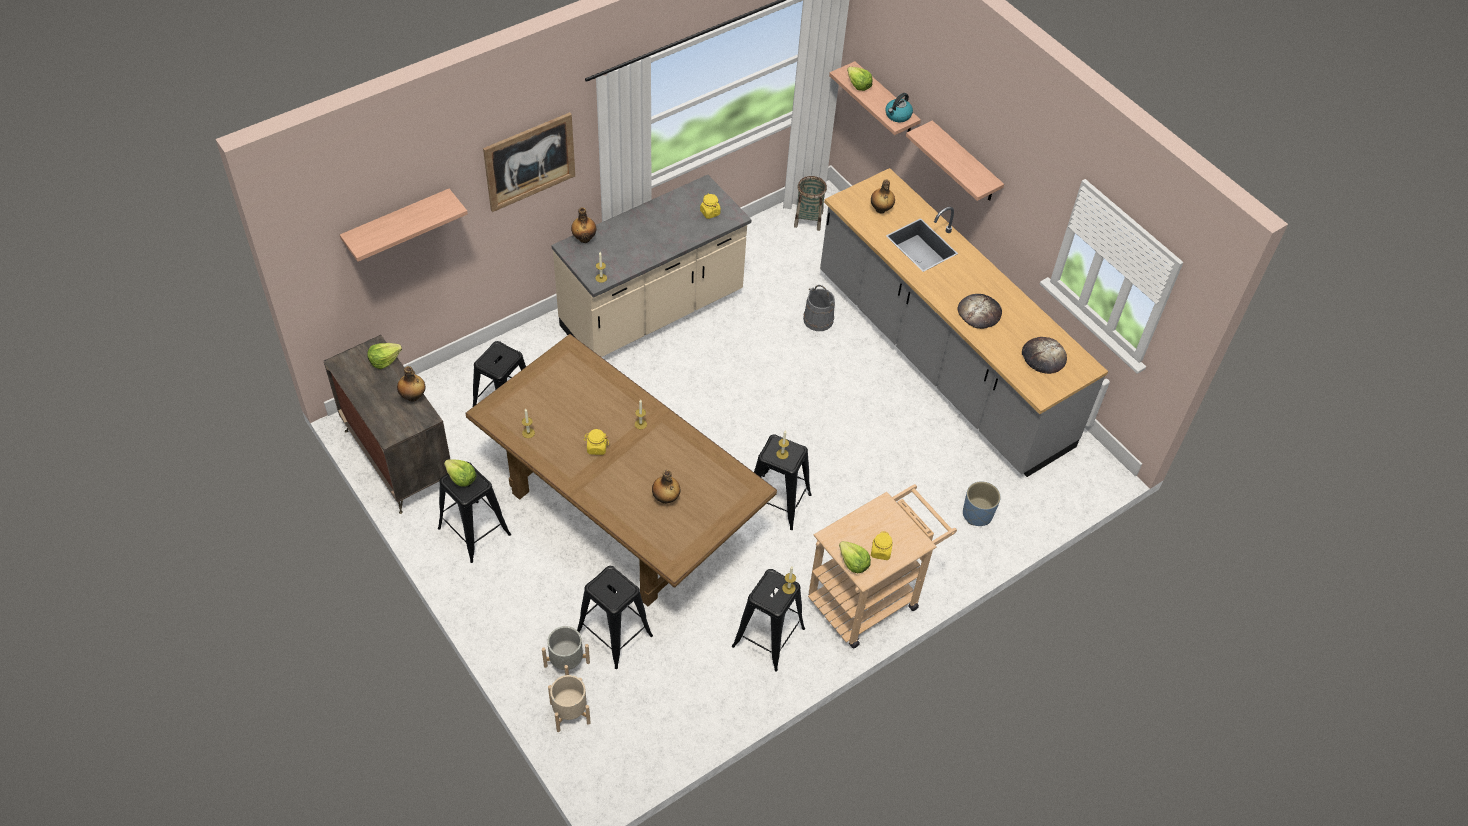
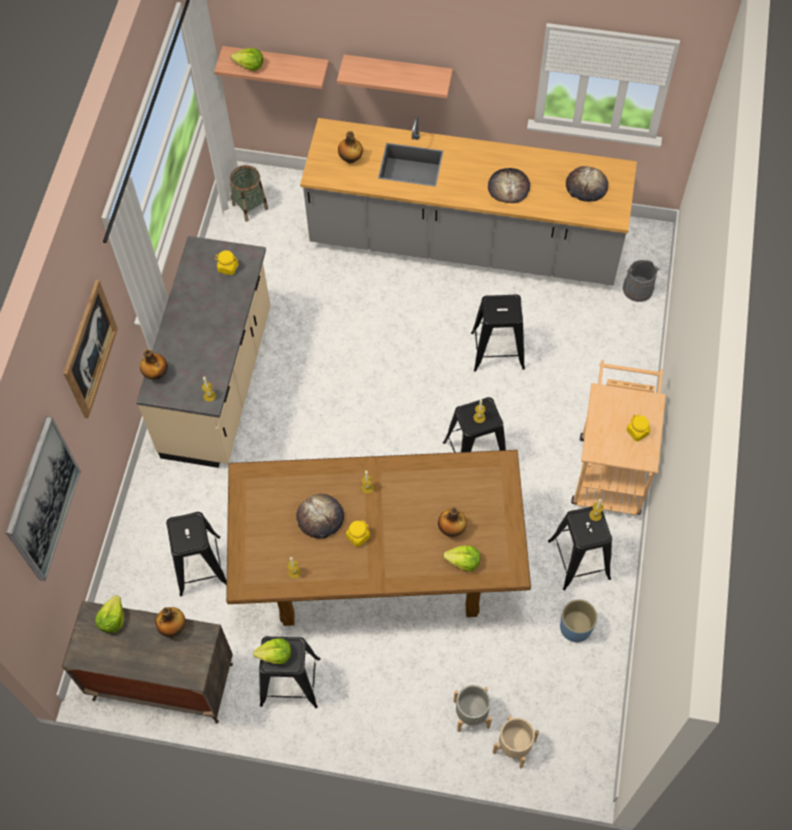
camera: 40 degrees left, 10 degrees up
(397, 223) = (42, 499): shelf -> picture
(586, 415) = (320, 517): none -> bread
(614, 635) = (478, 660): black stool -> black stool (498, 350)
(818, 320) = (347, 284): grey bucket -> grey bucket (637, 289)
(853, 563) = (630, 457): lettuce -> lettuce (463, 562)
(898, 115) = (308, 69): kettle -> none
(977, 514) = (611, 340): blue planter -> blue planter (576, 627)

